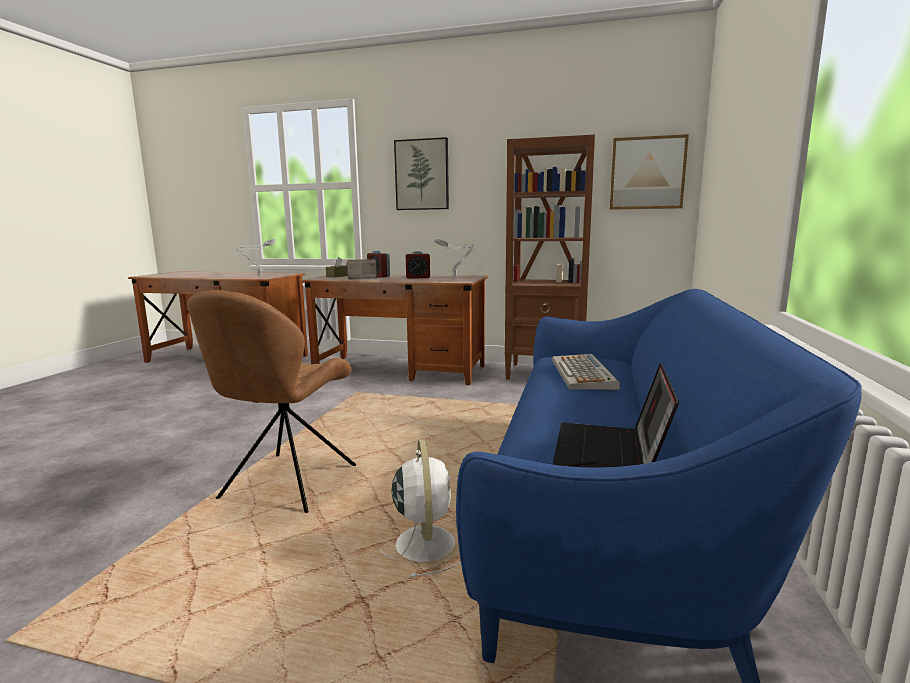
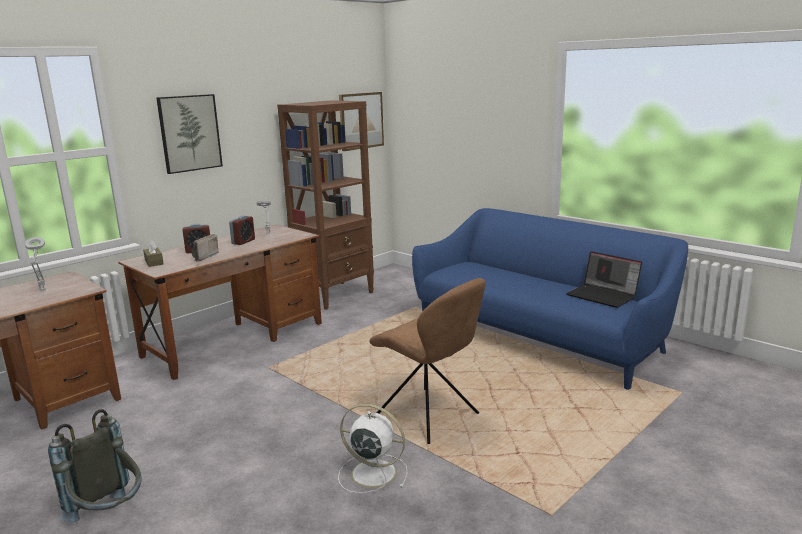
camera: 60 degrees left, 5 degrees up
(102, 413) = (109, 517): none -> grey backpack
(425, 542) = (537, 385): white fan -> white fan (371, 473)
(583, 374) = (492, 273): keyboard -> none

